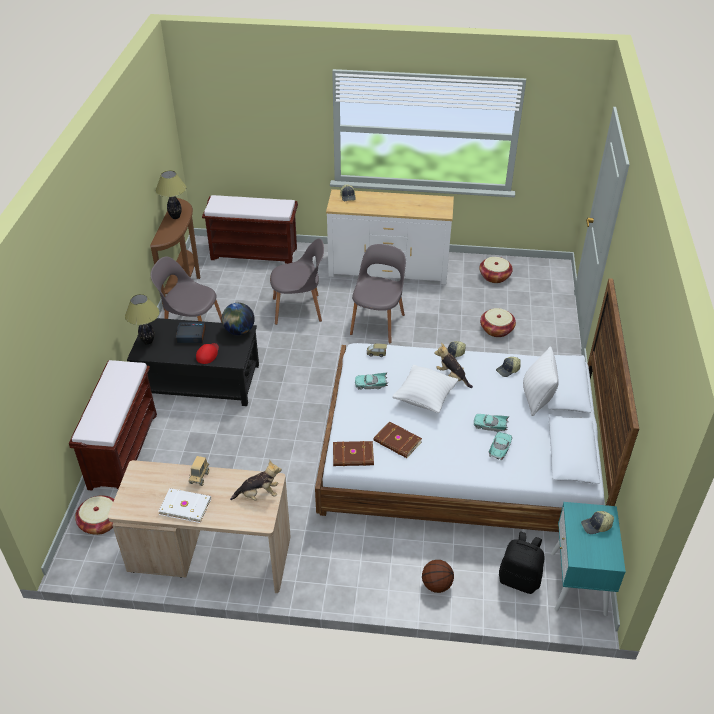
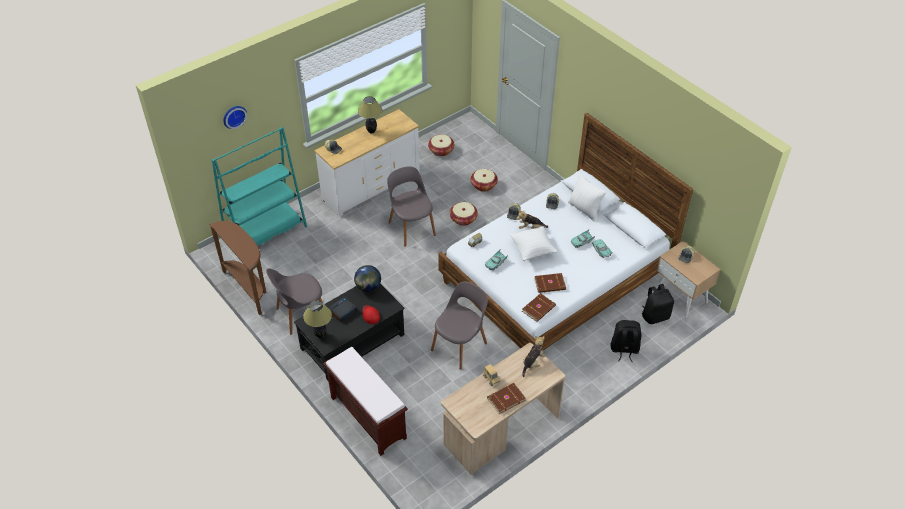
camera: 45 degrees left, 5 degrees up
(100, 522) = (416, 465): basket -> basket (463, 219)
(175, 217) = (235, 237): table lamp -> table lamp (371, 131)
(185, 506) = (505, 399): white book -> brown book
(248, 101) = (234, 116): none -> wall clock
(255, 253) = (266, 233): brown bench -> turquoise bookcase
(299, 309) = (351, 252): grey chair -> grey chair (460, 345)
(436, 585) = (624, 349): basketball -> black backpack
(578, 583) = (680, 297): turquoise nightstand -> beige nightstand

